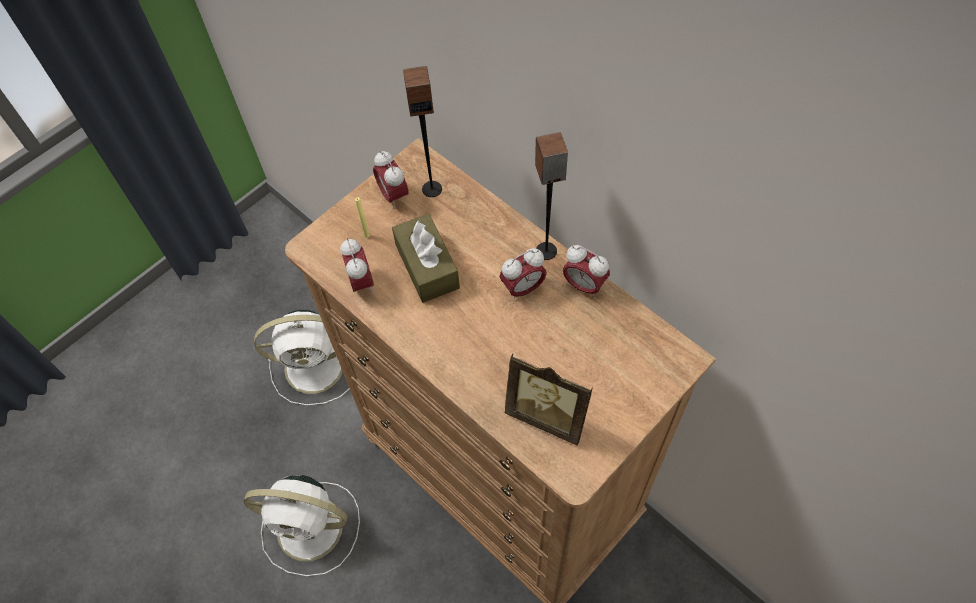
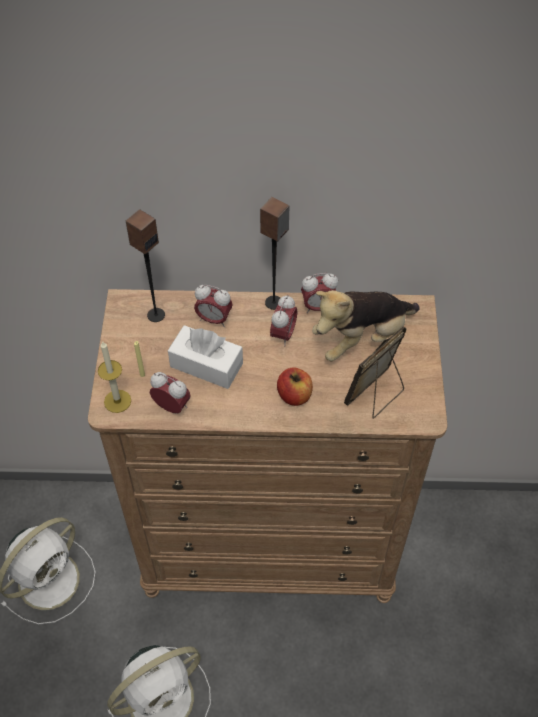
camera: 45 degrees left, 5 degrees down
(324, 244) = (117, 401): none -> candle
(393, 195) = (133, 336): alarm clock -> alarm clock (214, 319)
(427, 266) = (206, 365): brown tissue box -> white tissue box
(473, 354) = (294, 395): none -> apple
(548, 414) = (376, 395): picture frame -> picture frame turned 150 degrees clockwise
(593, 347) = (361, 338): none -> plush toy

